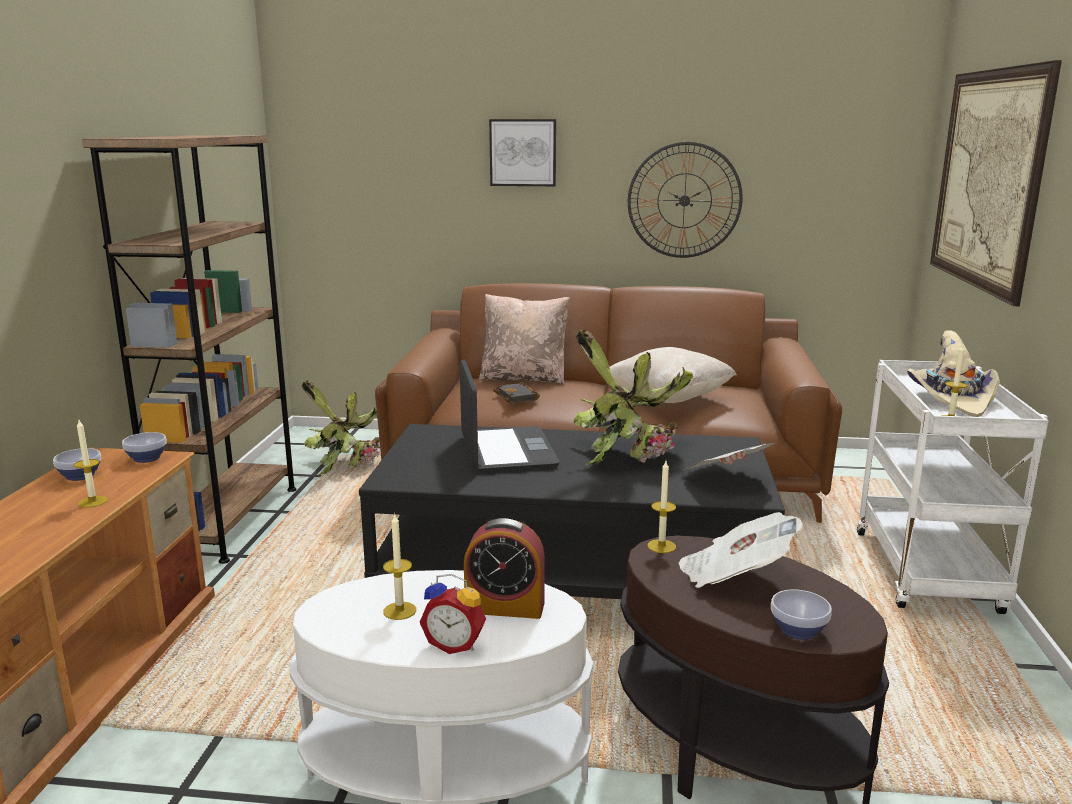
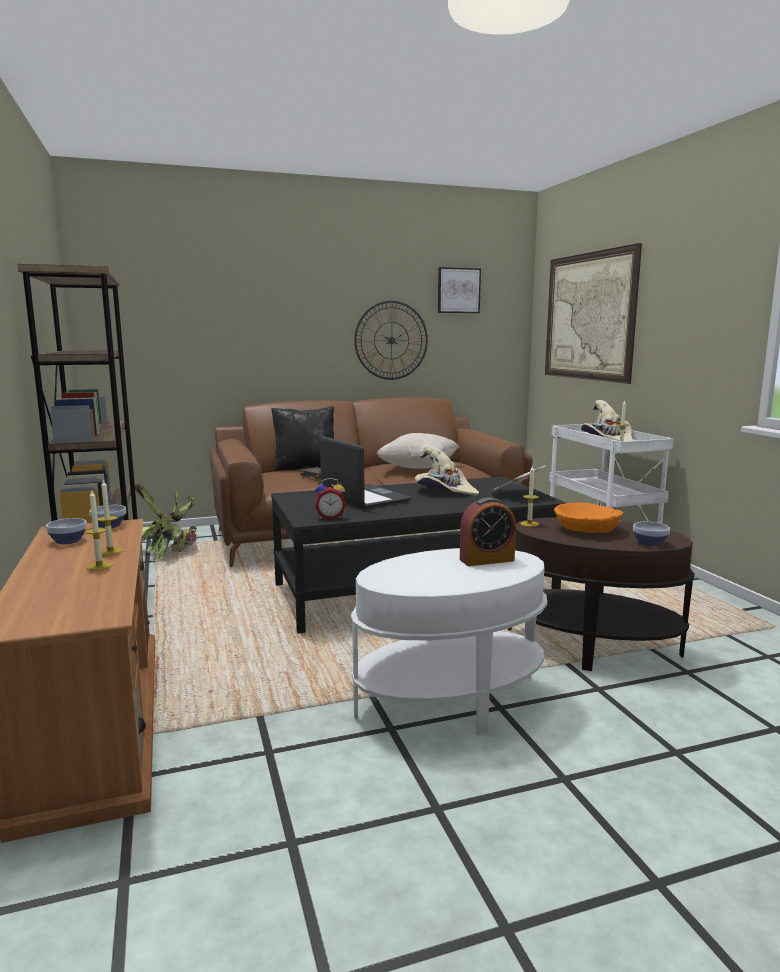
camera: 25 degrees left, 5 degrees down
(399, 611) = (427, 572): candle -> candle (99, 566)
(455, 644) = (486, 579): alarm clock -> alarm clock (330, 517)
(523, 152) = (279, 307): picture -> picture (458, 290)
(524, 378) = (305, 468): beige pillow -> black pillow
(630, 454) = (444, 491): potted plant -> beige hat
(734, 576) = (586, 529): newspaper -> orange bowl

